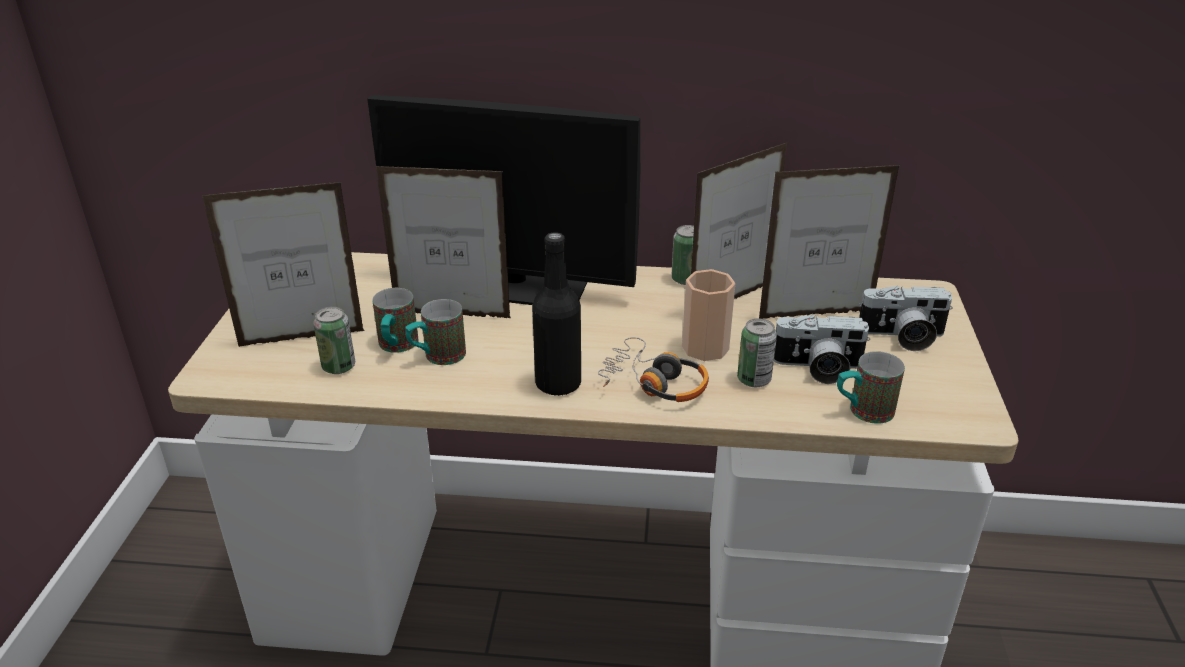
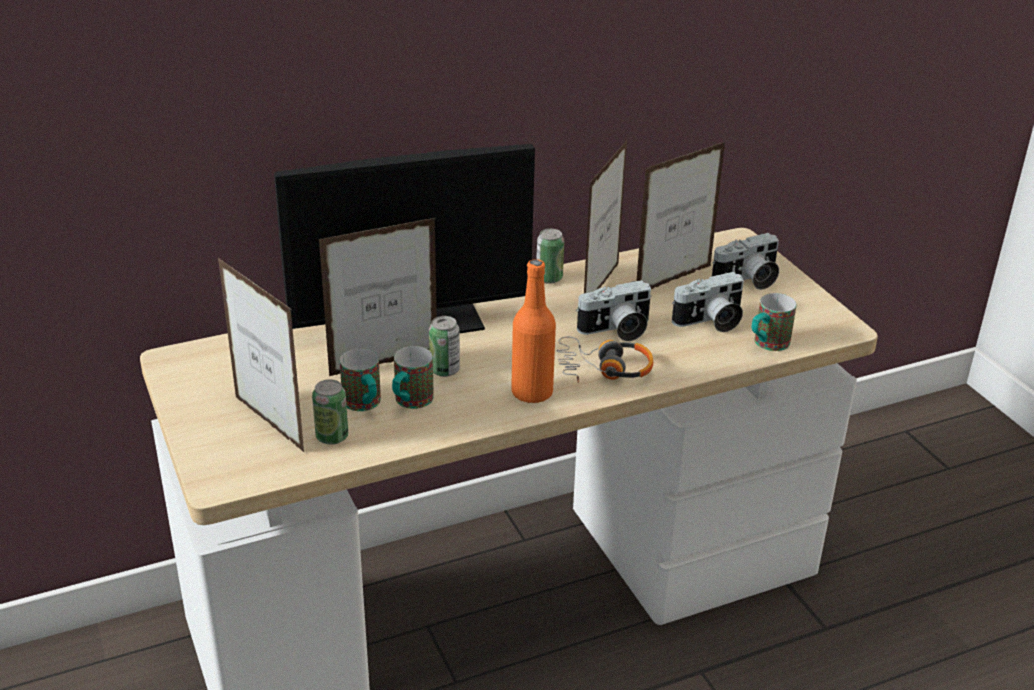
camera: 30 degrees left, 0 degrees up
(302, 338) = (269, 424): picture frame -> picture frame turned 90 degrees clockwise
(558, 384) = (532, 393): black bottle -> orange bottle
(705, 348) = (616, 330): cup -> camera
(754, 380) = (673, 344): can -> can (444, 370)

